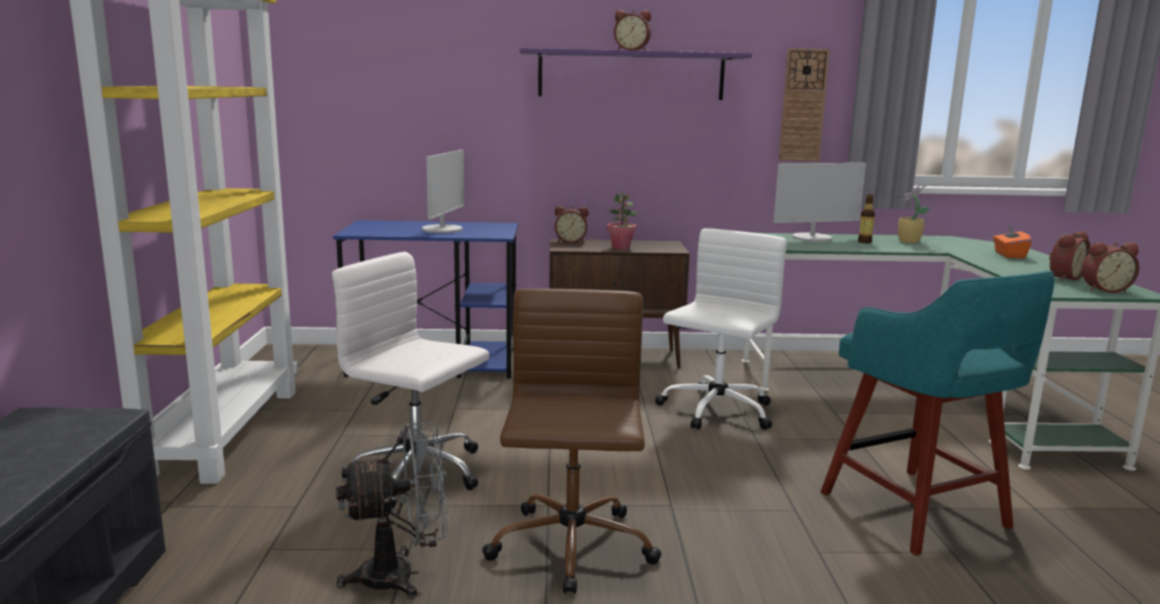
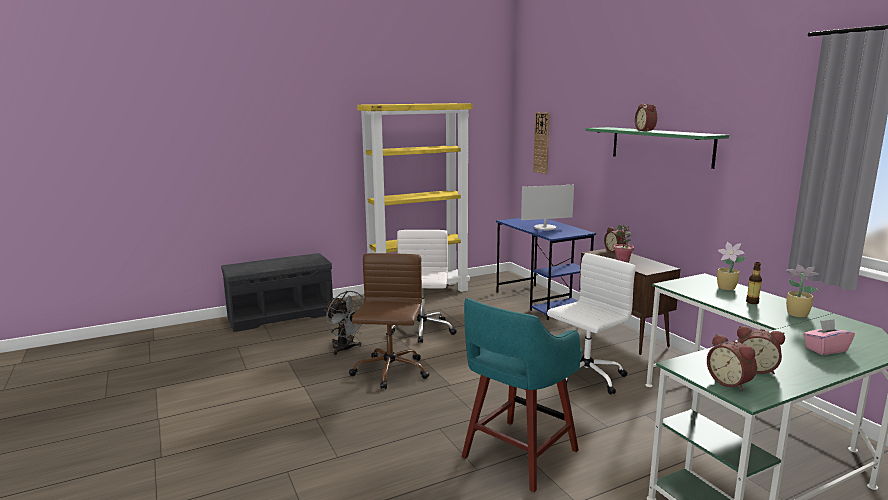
camera: 65 degrees right, 0 degrees up
(571, 548) = (390, 372): brown office chair -> brown office chair turned 60 degrees counterclockwise
(631, 75) = (660, 146): purple shelf -> green shelf
(715, 411) = (585, 376): white office chair -> white office chair turned 45 degrees counterclockwise
(803, 105) = (773, 179): wall clock -> wall clock (542, 143)
(812, 238) = (727, 288): monitor -> potted plant
(1009, 255) = (825, 349): orange tissue box -> pink tissue box

